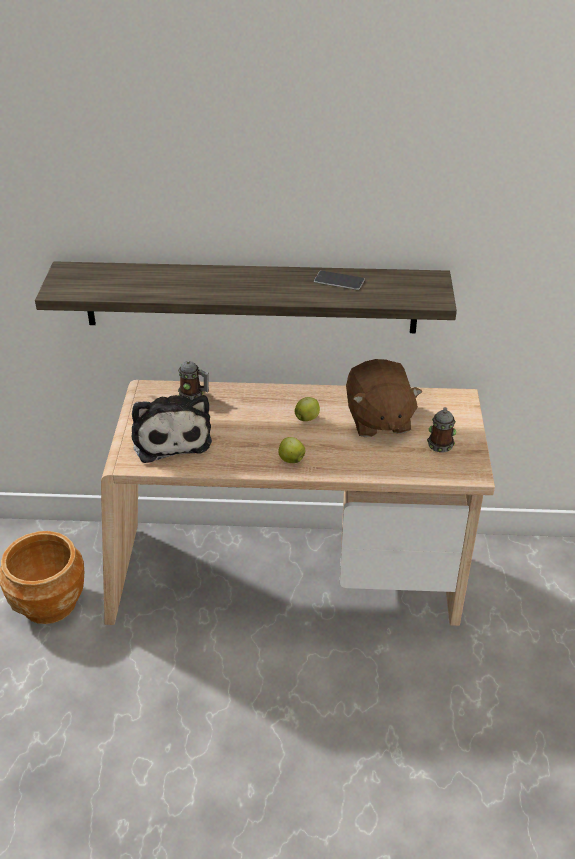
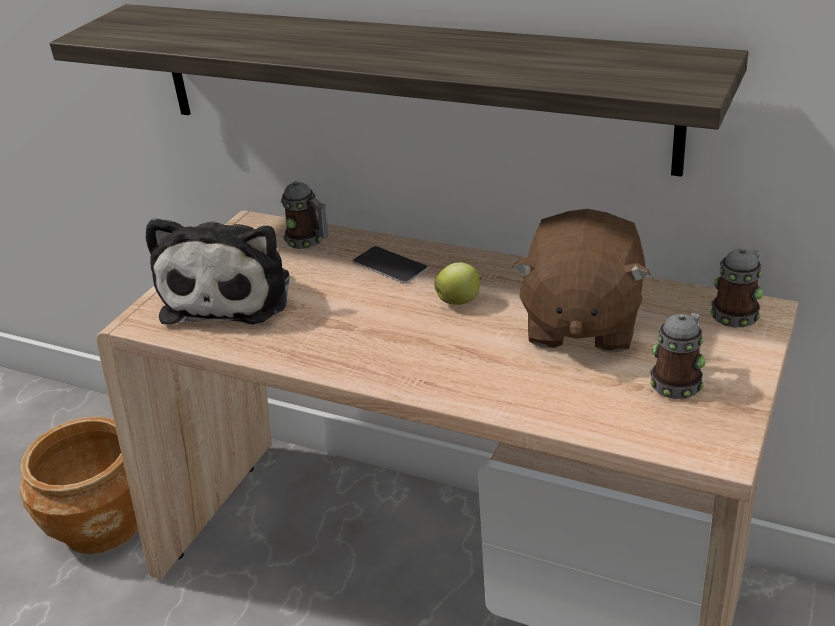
camera: 25 degrees right, 5 degrees down
(291, 459) = (390, 360): apple -> none
(339, 280) = (526, 50): phone -> phone (389, 265)
(451, 400) = (737, 312): none -> mug

